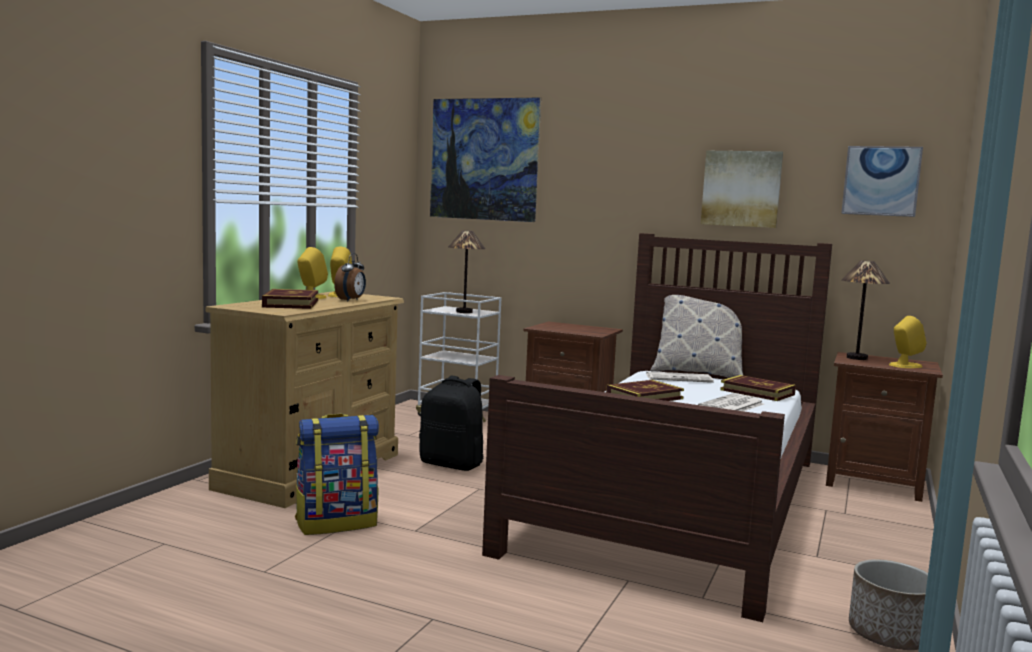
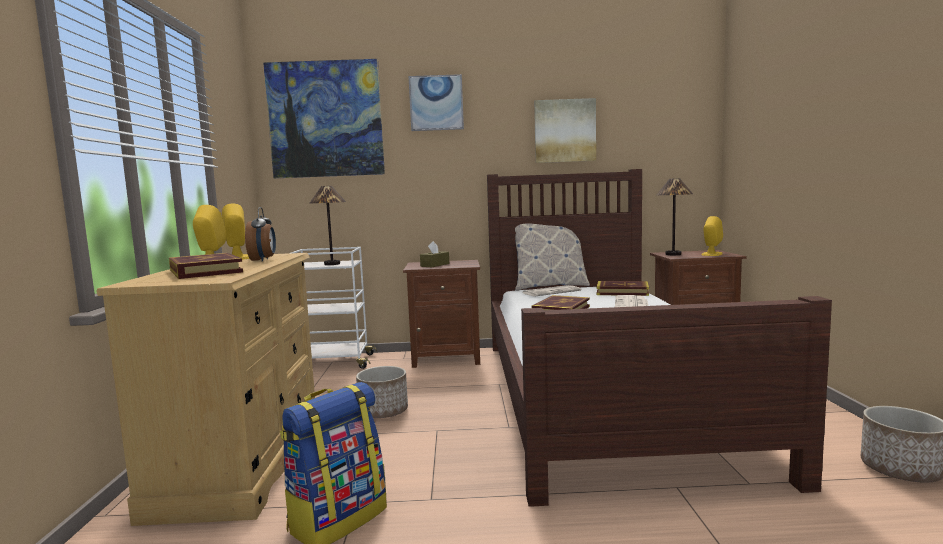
camera: 25 degrees left, 0 degrees up
(452, 464) = (384, 412): black backpack -> planter
(564, 328) = (435, 265): none -> brown tissue box
(881, 181) = (668, 118): picture -> picture (436, 103)

